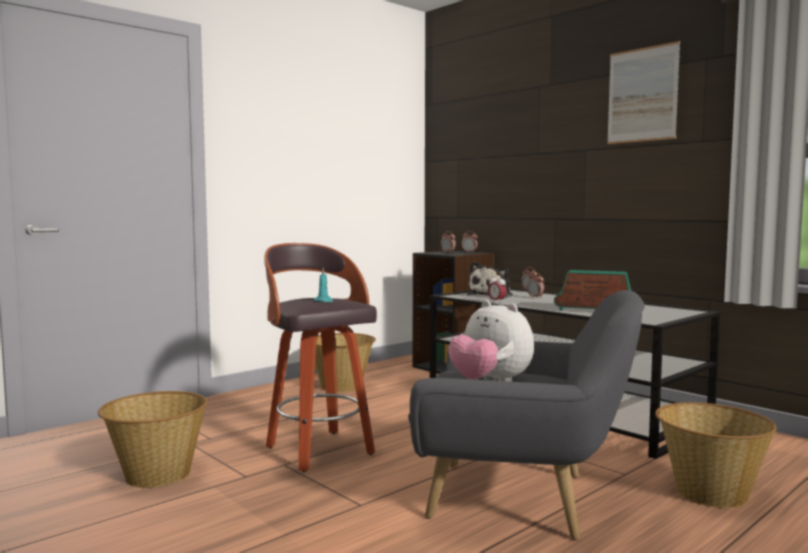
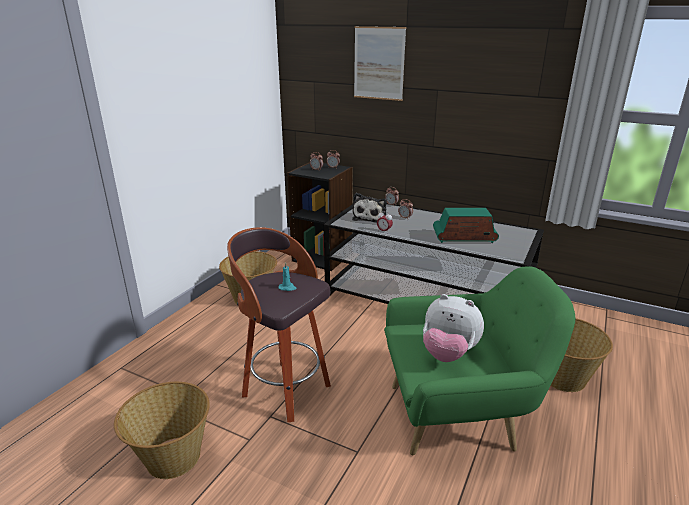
camera: 20 degrees left, 20 degrees up
(521, 499) = (459, 414): grey armchair -> green armchair
(642, 95) = (492, 50): picture -> picture (379, 63)

